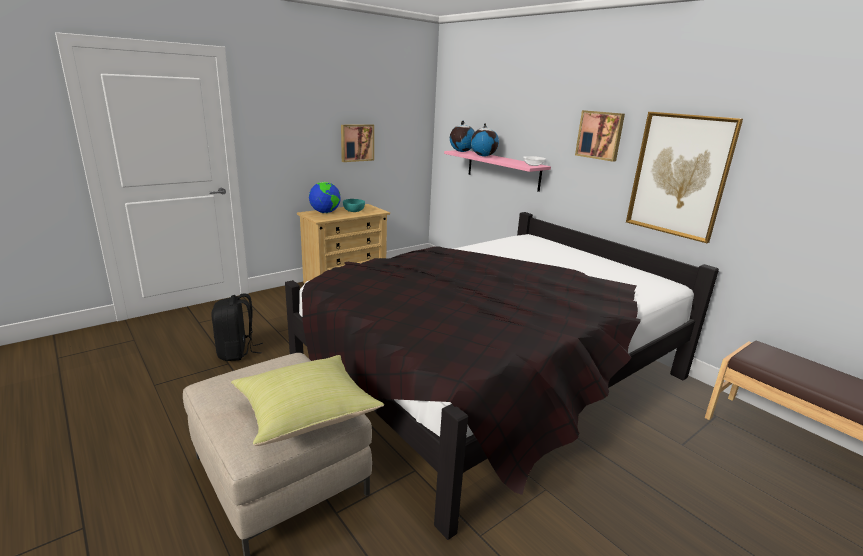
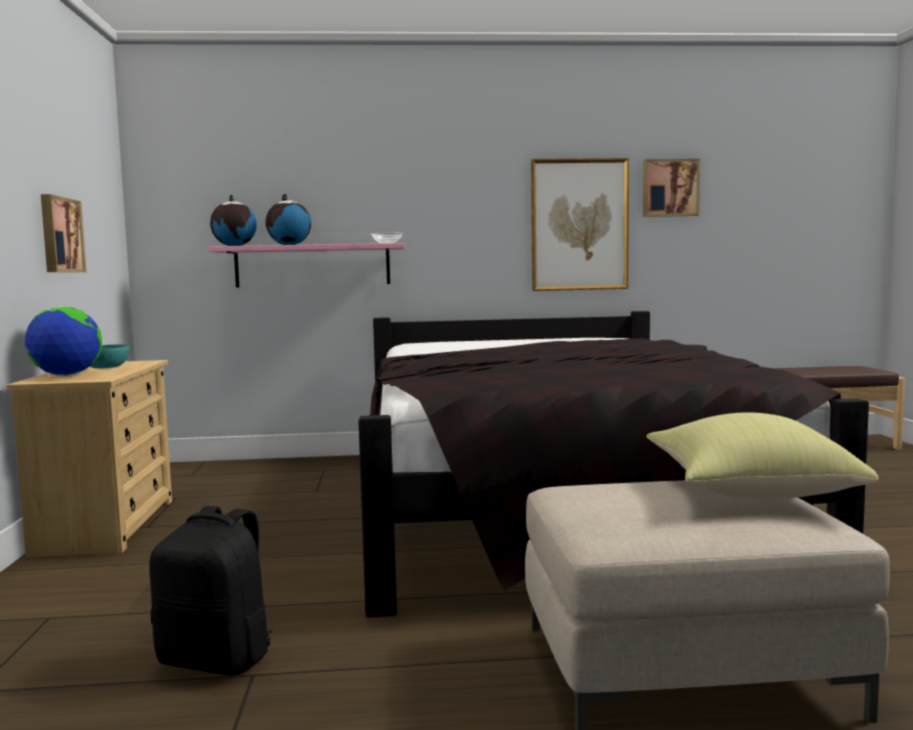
camera: 55 degrees left, 15 degrees down
(600, 135) = (471, 193): picture -> picture (670, 188)

